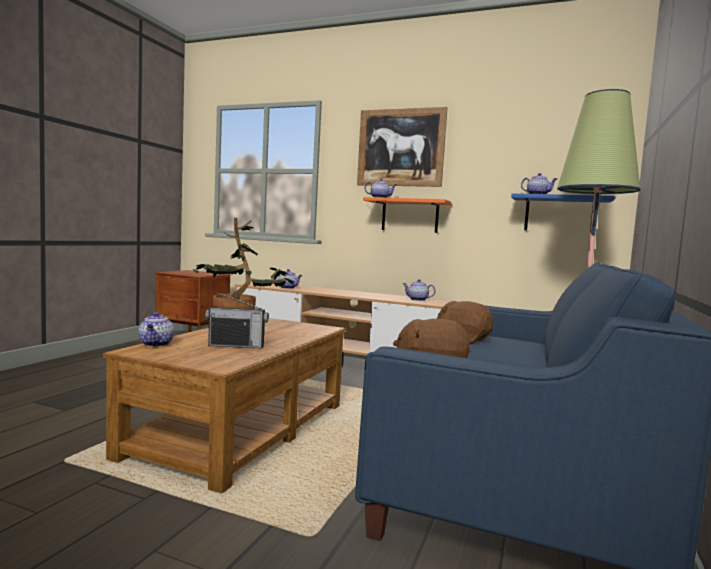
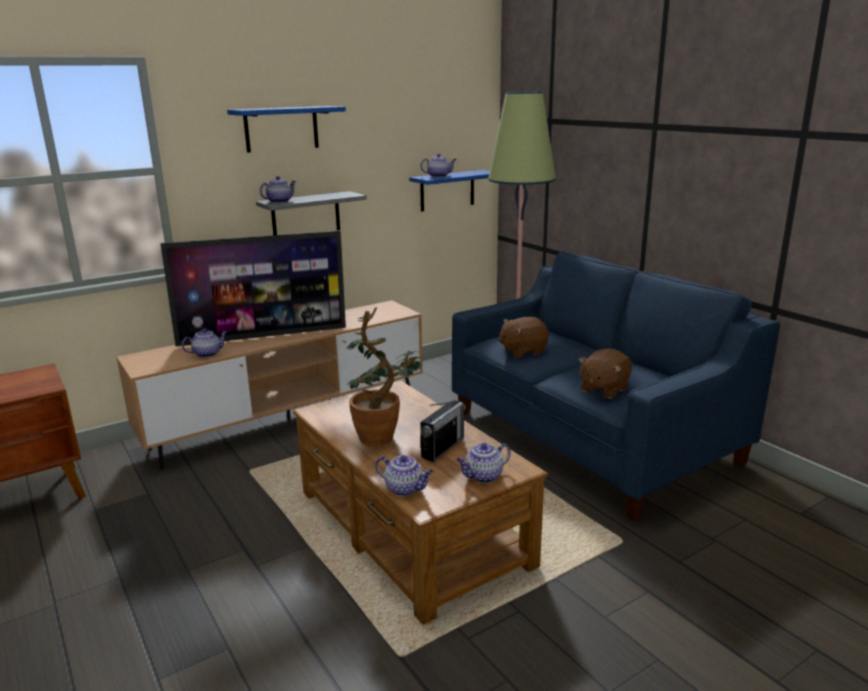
camera: 55 degrees left, 15 degrees up
(334, 291) = (263, 336): none -> television
(400, 148) = (281, 129): picture -> blue shelf
(410, 216) = (306, 215): orange shelf -> grey shelf
(417, 300) = (362, 315): teapot -> teapot (483, 477)

